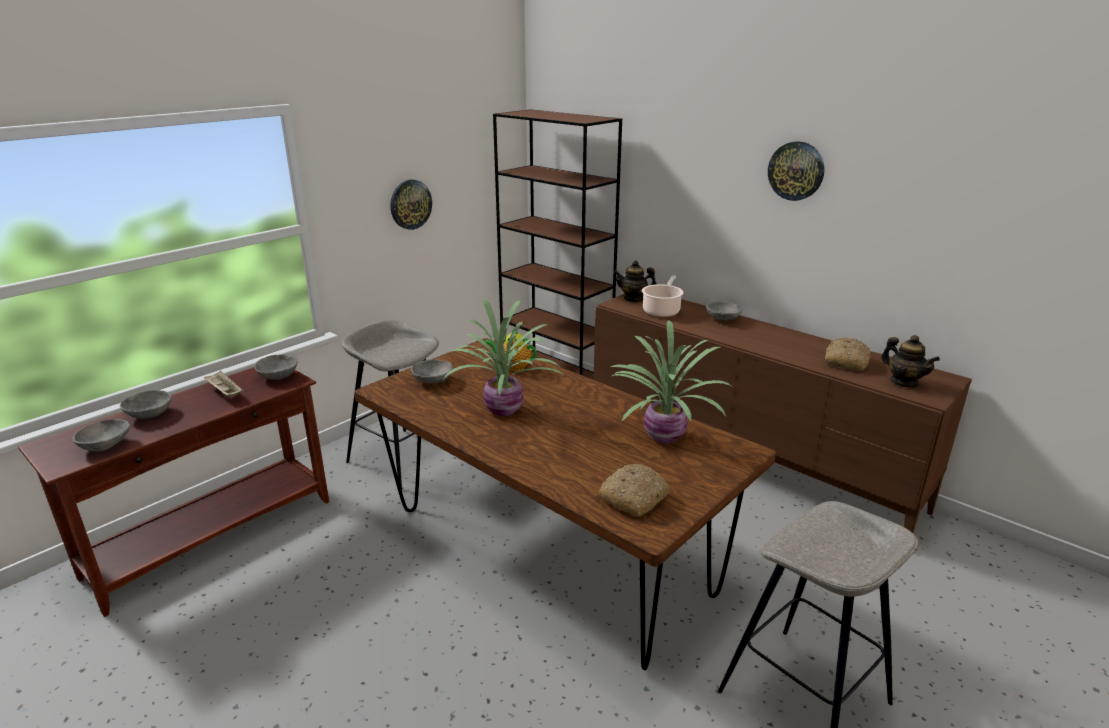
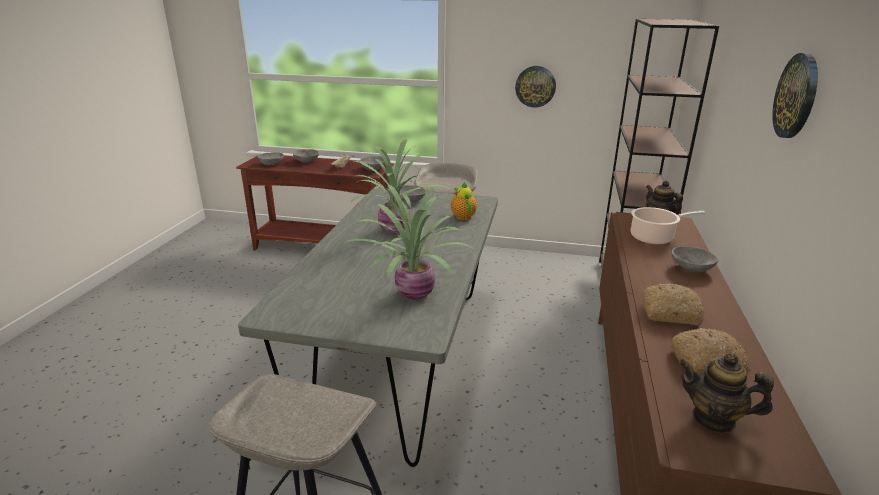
camera: 60 degrees right, 0 degrees up
(547, 550) = (400, 357): brown dining table -> grey dining table
(634, 497) = (310, 300): bread -> bread (671, 312)
(904, 382) = (714, 419): teapot -> teapot turned 90 degrees clockwise

